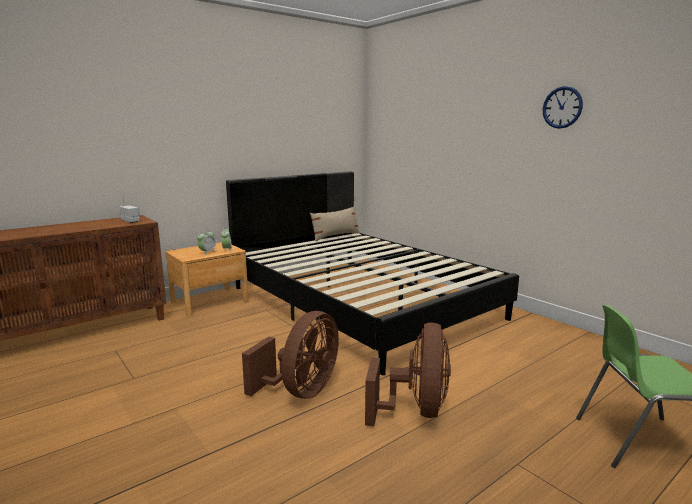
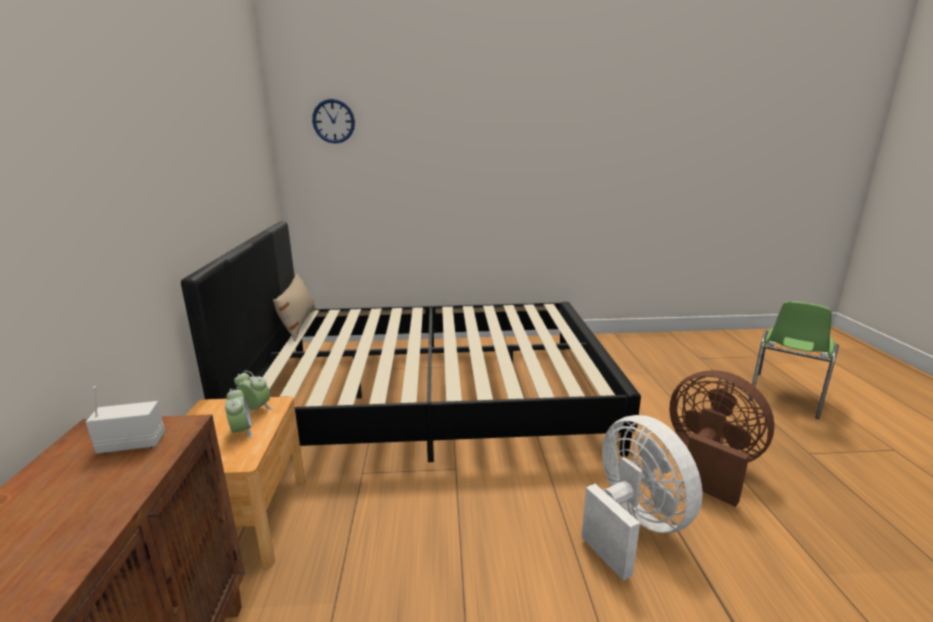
camera: 55 degrees left, 5 degrees up
(301, 391) = (633, 526): brown fan -> white fan
(562, 107) = (580, 128): wall clock -> wall clock (333, 121)

